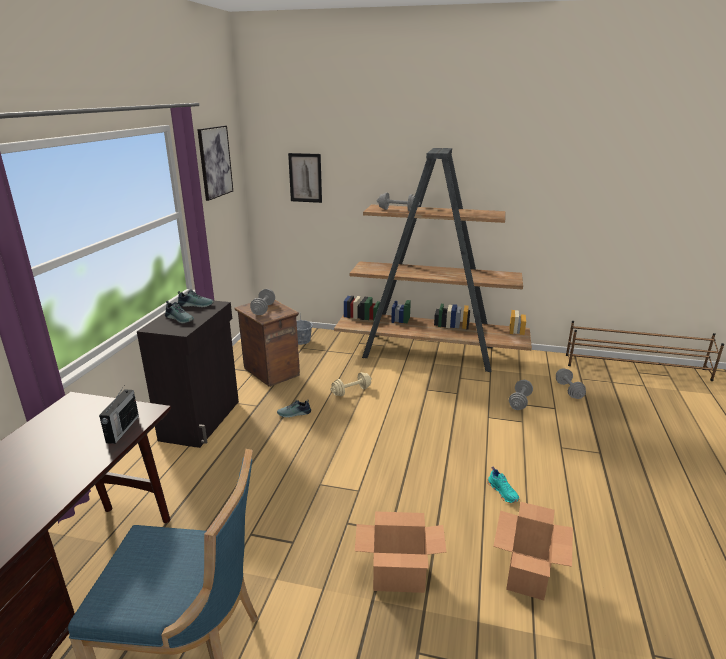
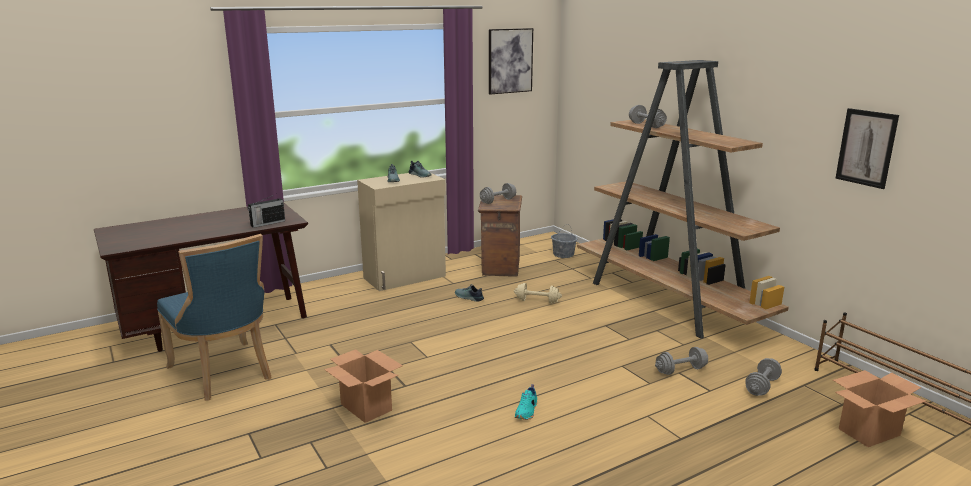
camera: 45 degrees right, 5 degrees down
(202, 420) = (405, 277): black cabinet -> beige cabinet
(305, 178) = (600, 85): picture -> picture (866, 148)
(527, 575) = (443, 457): cardboard box -> cardboard box (869, 432)

